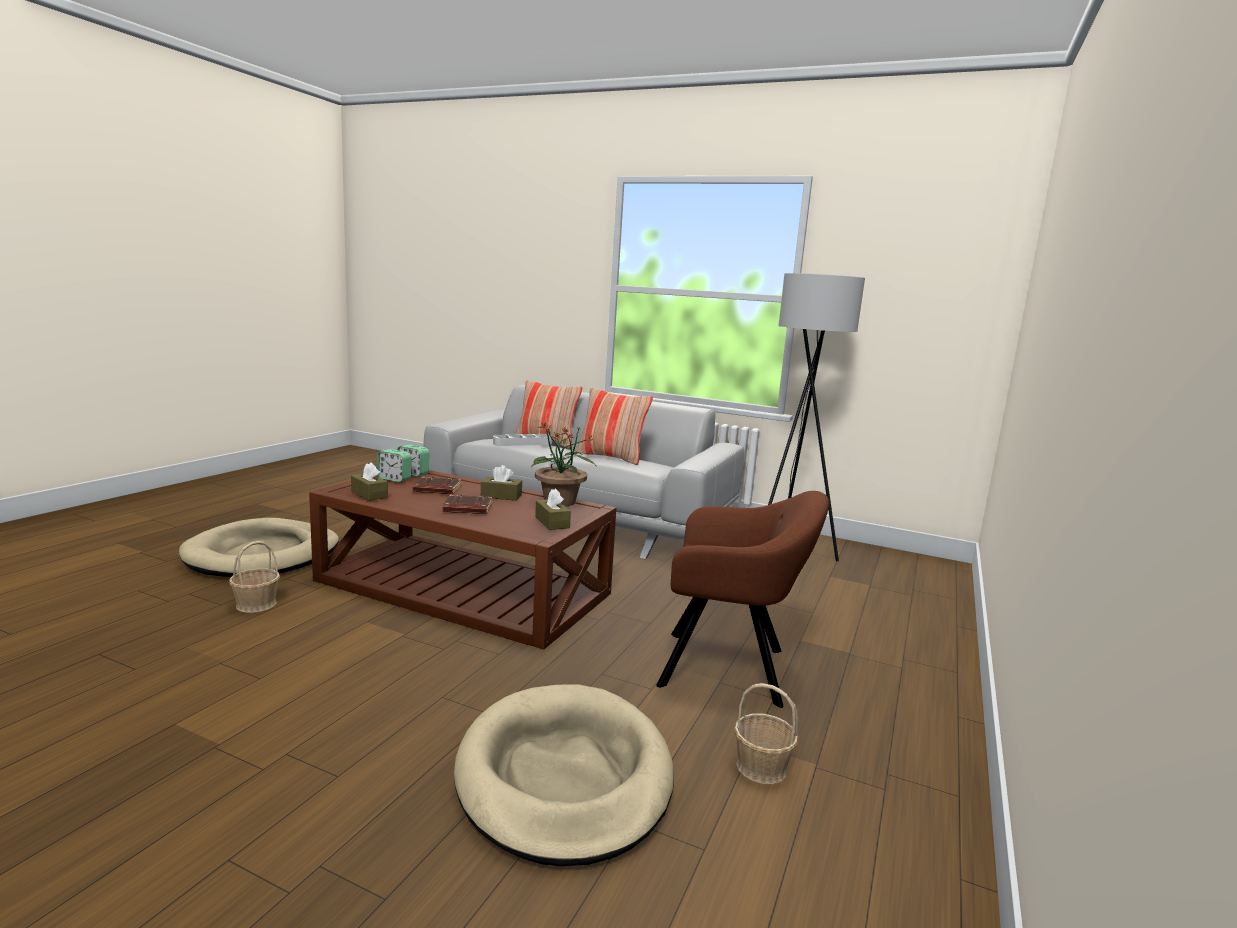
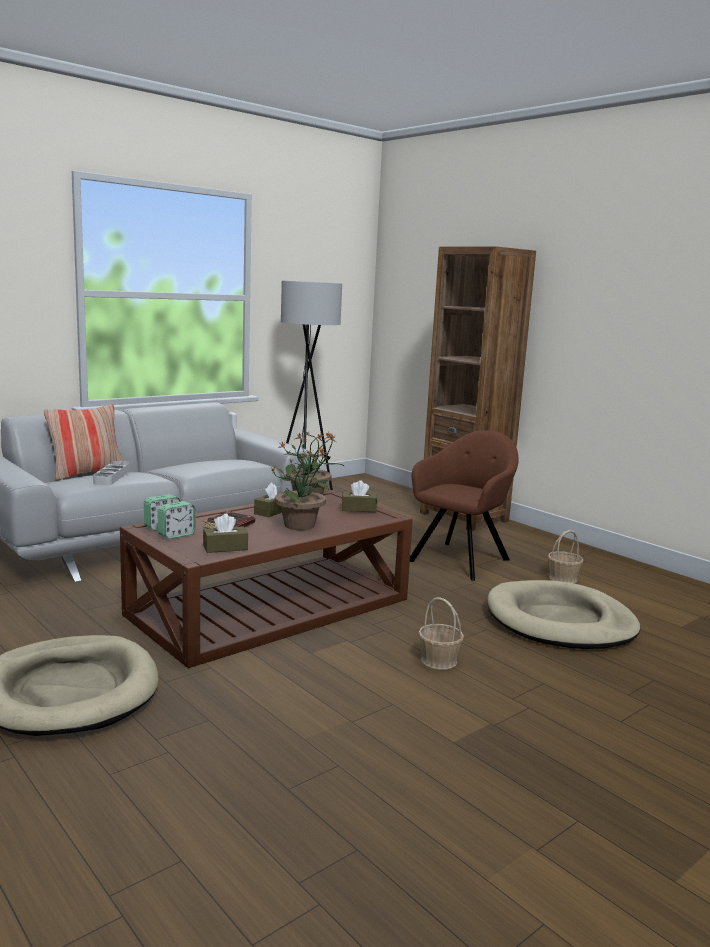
camera: 65 degrees left, 0 degrees up
(256, 604) = (226, 700): basket -> basket (438, 660)
(467, 509) = (300, 525): brown book -> potted plant
(611, 457) = (199, 464): pillow -> none
(917, 650) = (464, 517): none -> brown bookcase

